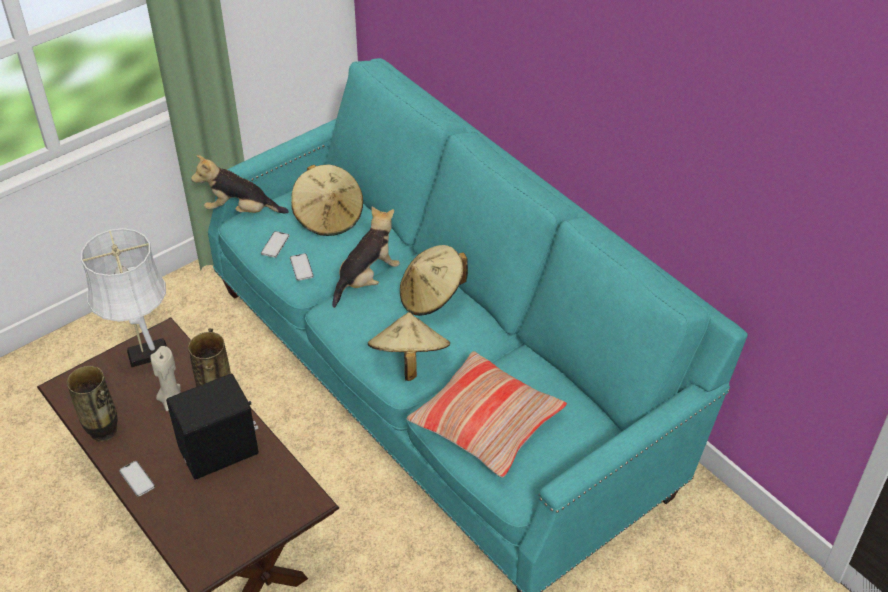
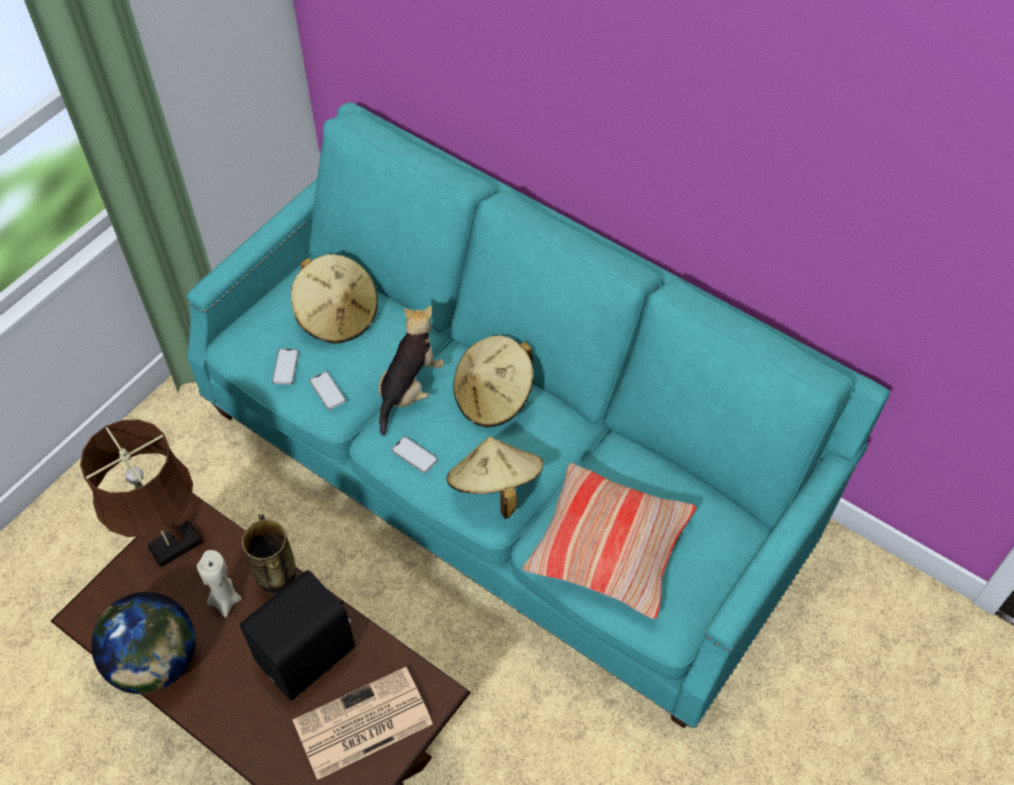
camera: 15 degrees left, 10 degrees up
(103, 431) = (156, 662): vase -> globe
(137, 479) = (219, 716): phone -> phone (414, 455)
(144, 355) = (170, 547): white table lamp -> brown table lamp
(241, 211) = (227, 329): plush toy -> none
(243, 510) = (361, 724): none -> newspaper

